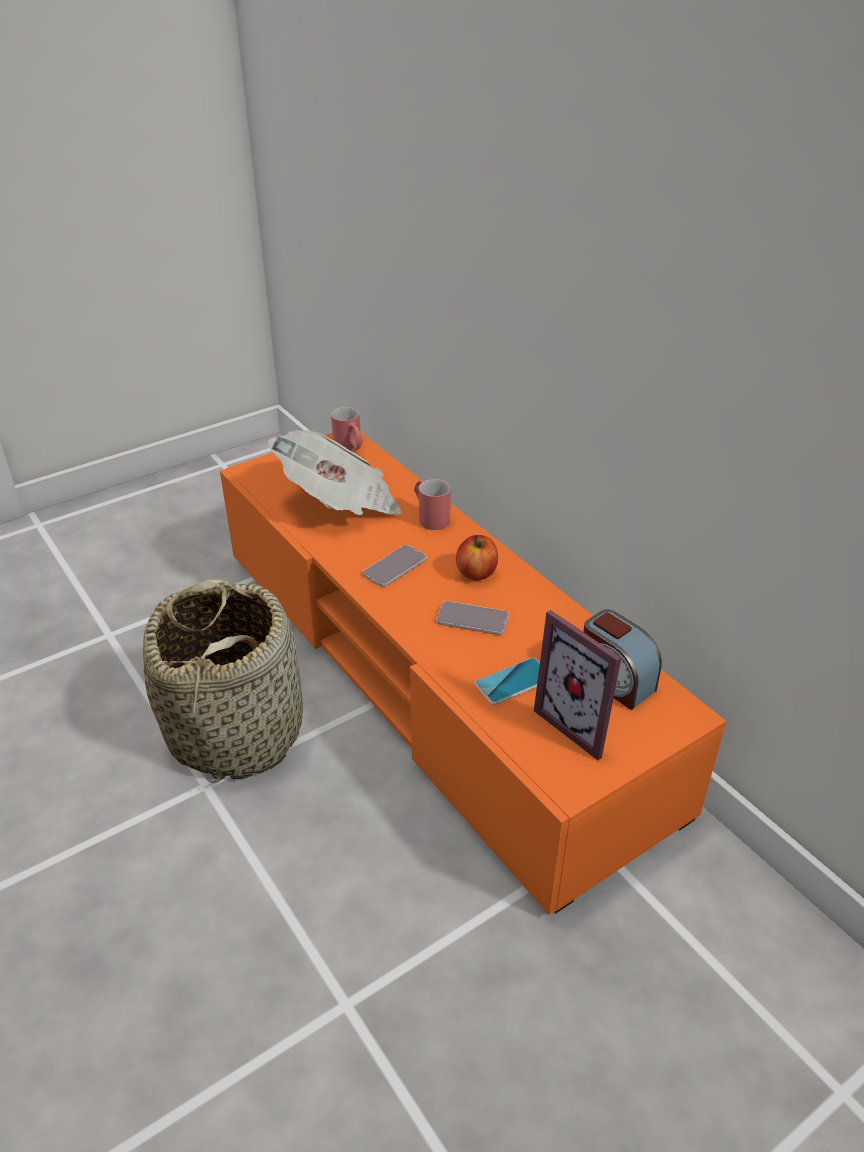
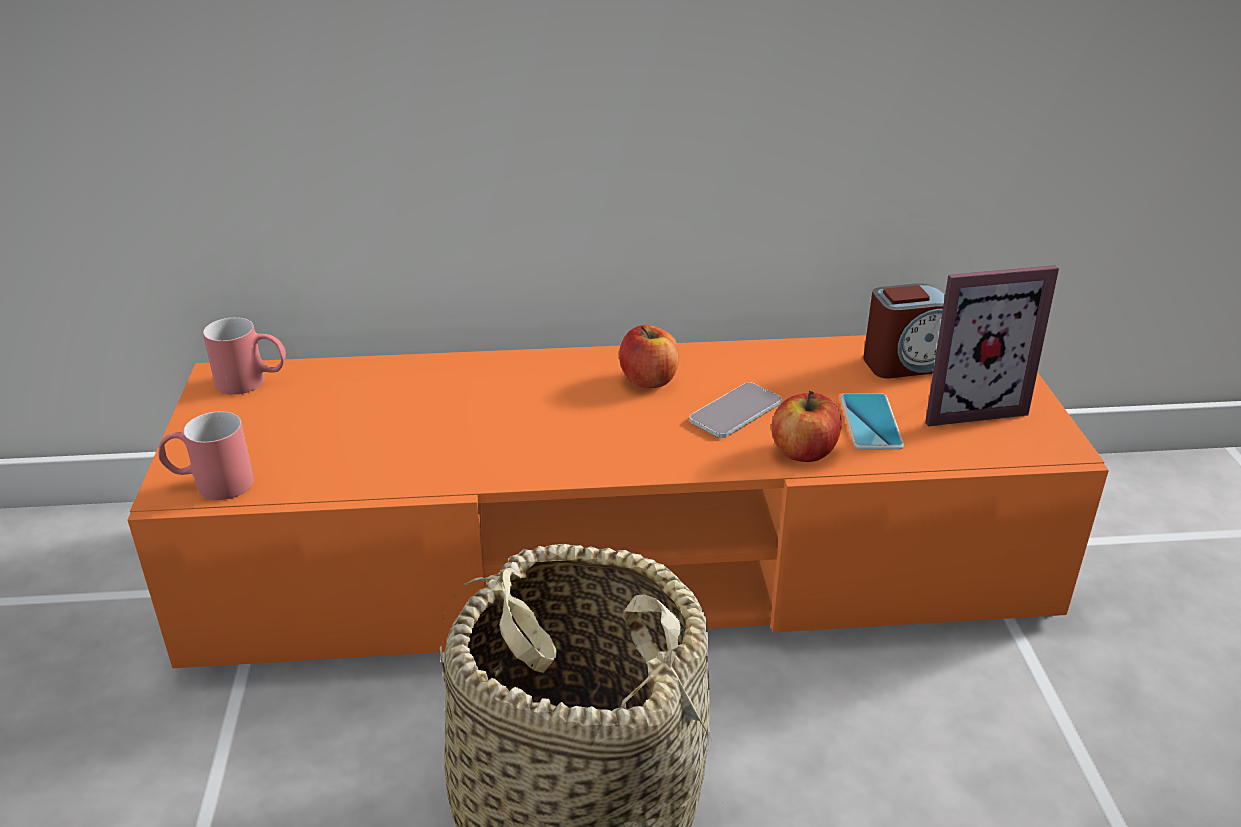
camera: 60 degrees left, 5 degrees down
(340, 503) = (377, 431): newspaper -> none
(395, 567) = (576, 433): phone -> none
(430, 517) = (497, 374): red mug -> red mug (210, 484)
(451, 662) = (804, 452): none -> apple

